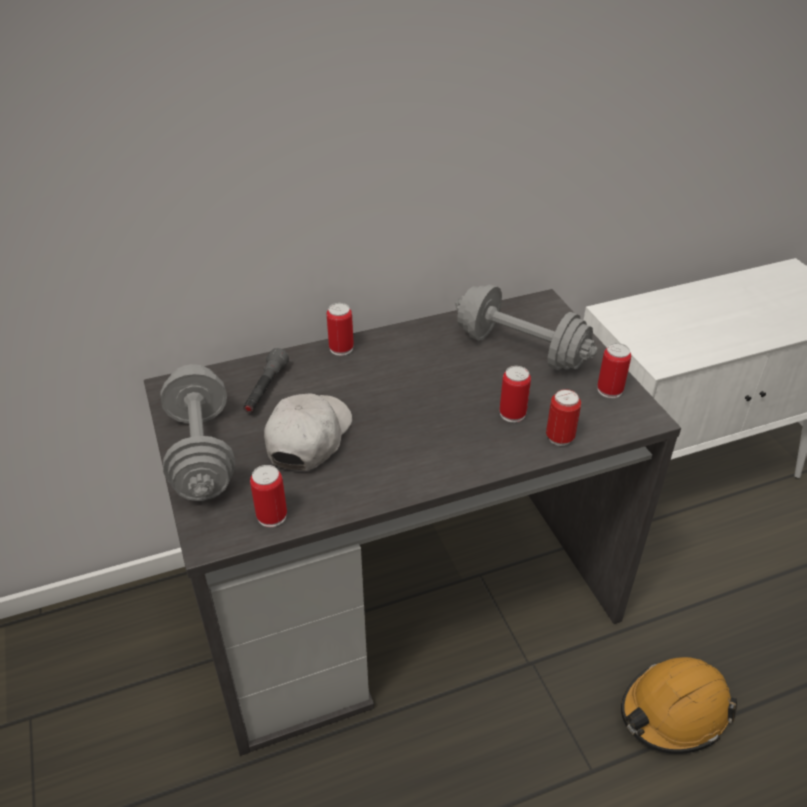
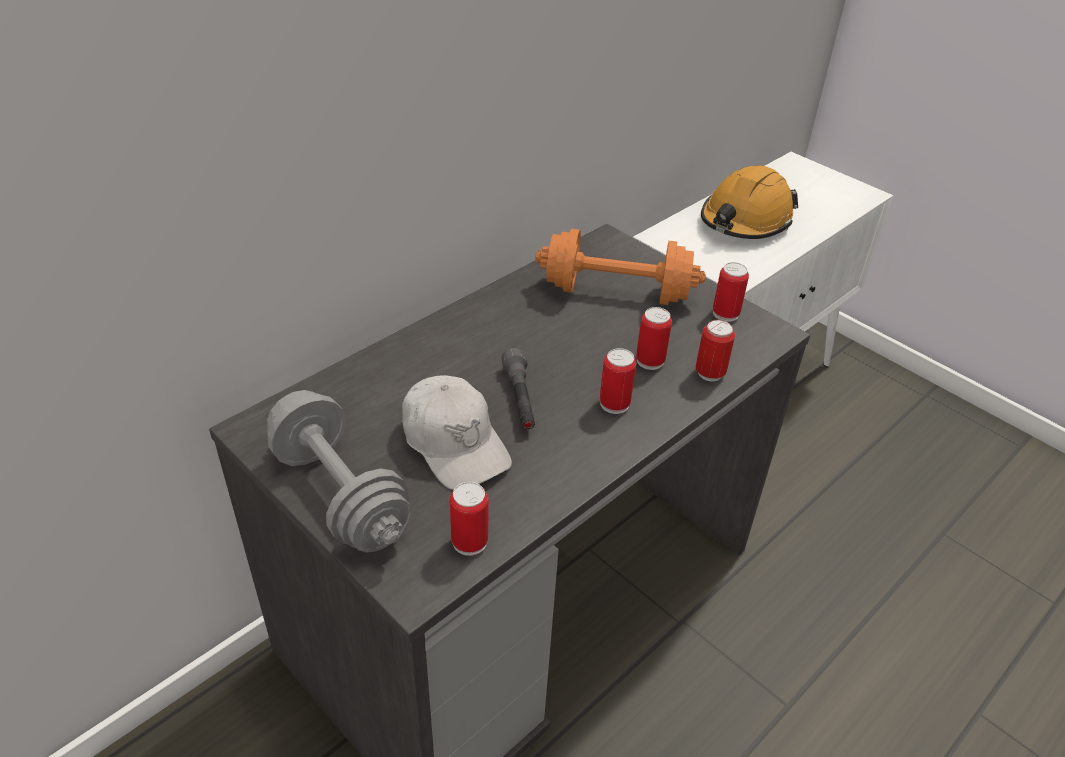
camera: 25 degrees left, 0 degrees up
(265, 389) = (370, 402): grey flashlight -> grey flashlight (520, 399)
(308, 438) = (455, 443): white cap -> white cap turned 150 degrees clockwise
(341, 348) = (427, 335): can -> can (614, 403)
(521, 349) = (616, 292): grey dumbbell -> orange dumbbell
(674, 711) = (830, 621): orange hard hat -> orange hard hat (745, 220)

